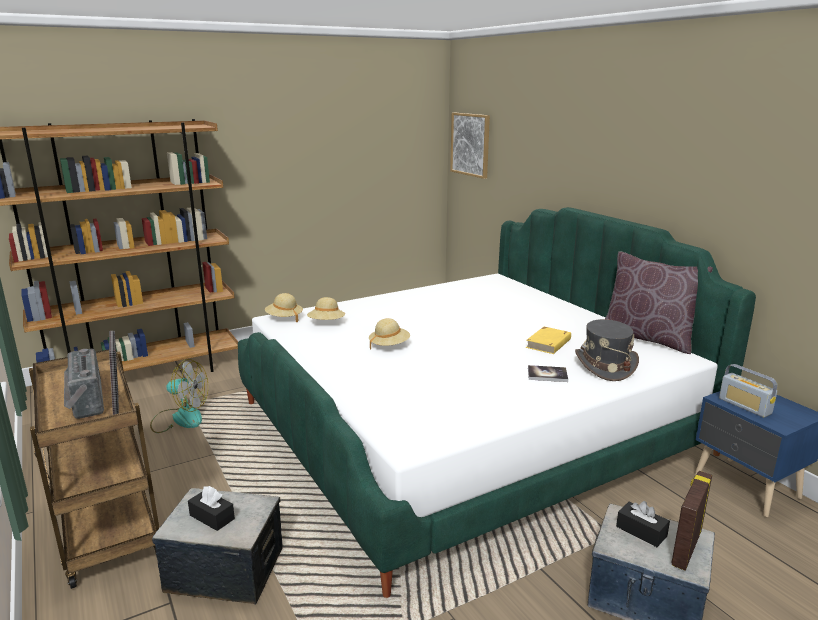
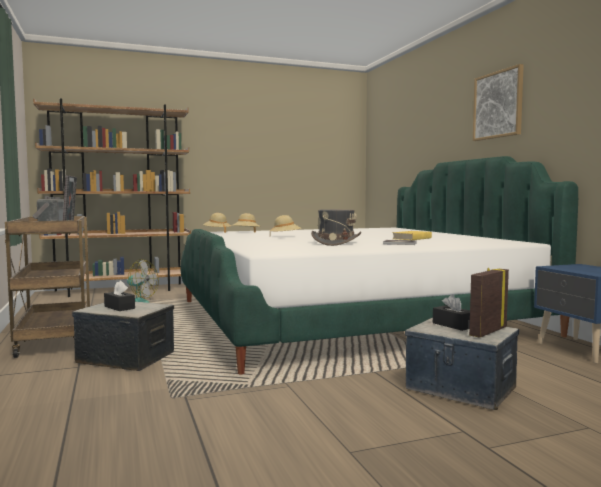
camera: 10 degrees right, 15 degrees down
(470, 144) = (380, 141): picture -> picture (498, 105)
(604, 366) = (451, 243): grey hat -> grey hat (335, 243)
(647, 338) = (497, 239): brown pillow -> none
(745, 406) = (570, 269): radio -> none

